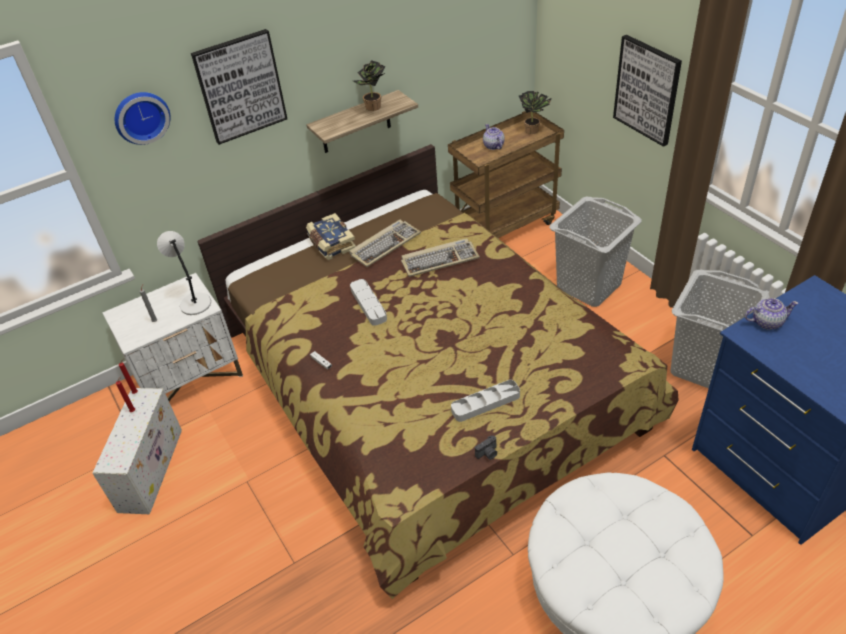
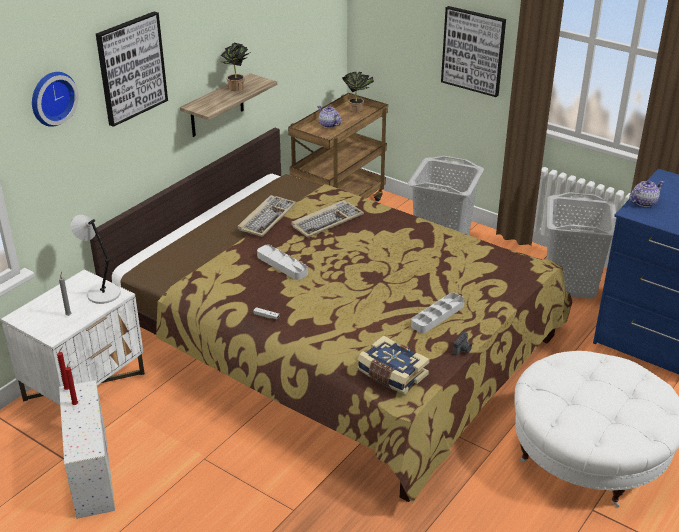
camera: 25 degrees left, 10 degrees down
(331, 244) = (210, 226): book -> book (391, 374)

